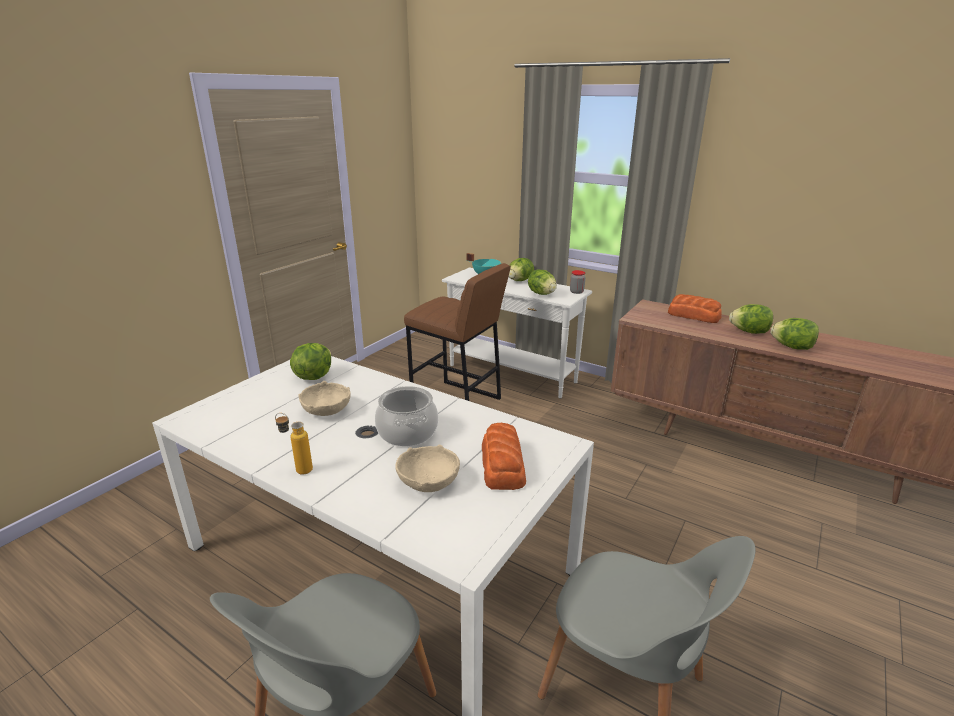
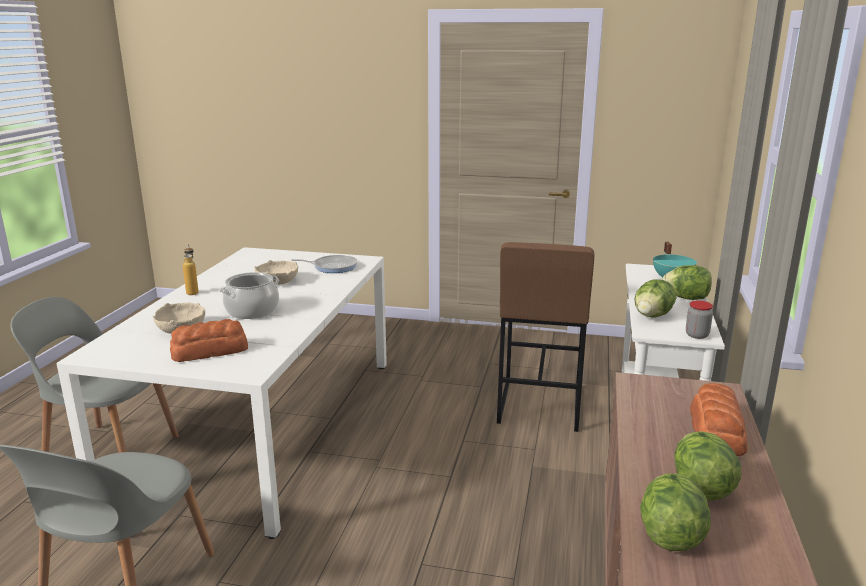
camera: 70 degrees right, 5 degrees down
(313, 376) = (332, 267): lettuce -> frying pan

